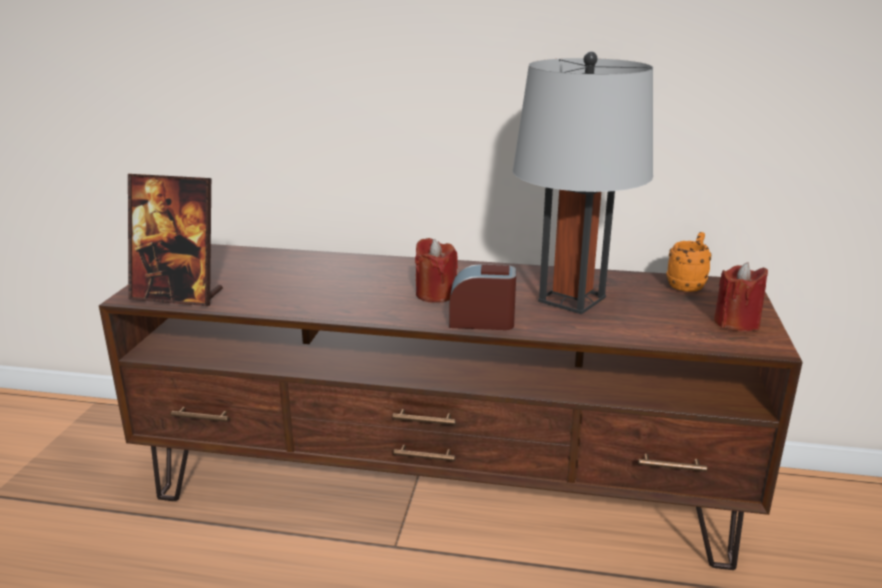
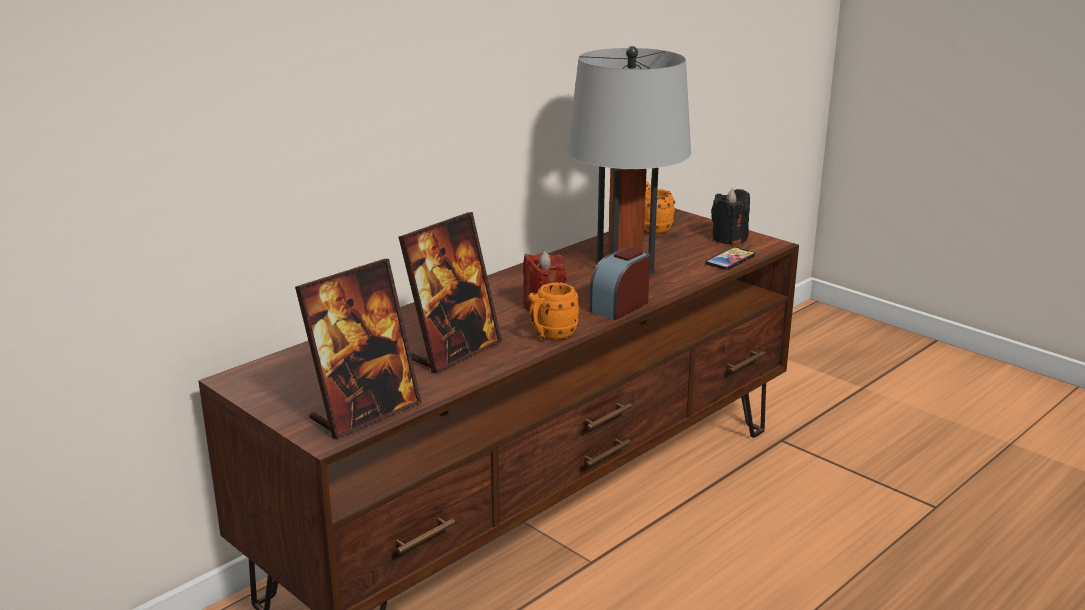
camera: 55 degrees left, 0 degrees up
(308, 291) = (453, 351): none -> picture frame
(382, 313) = (551, 335): none -> orange mug
(681, 338) = (730, 260): none -> phone
(736, 323) = (729, 238): red candle -> black candle

